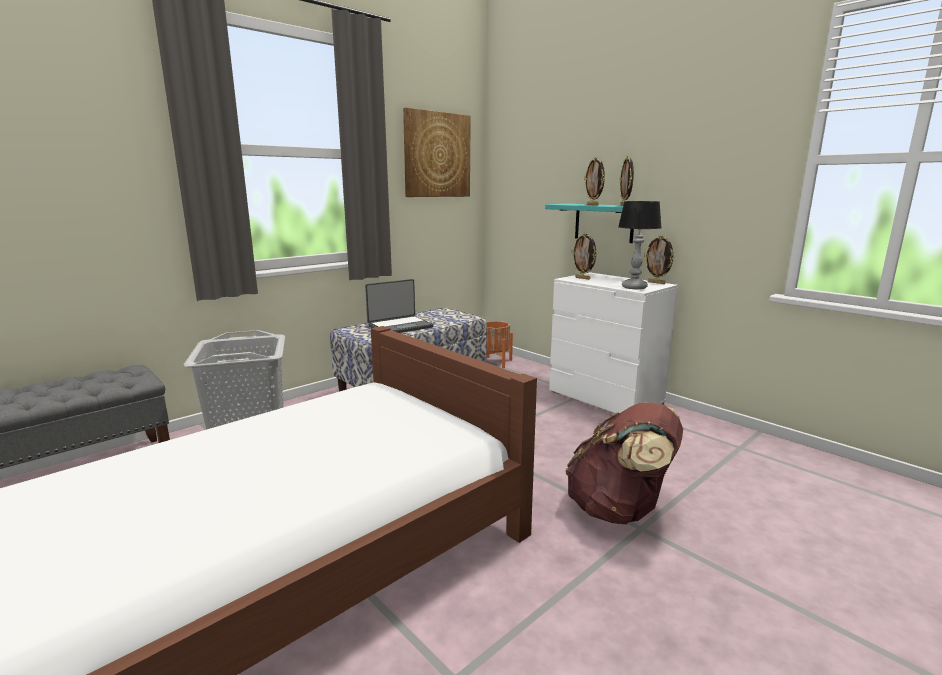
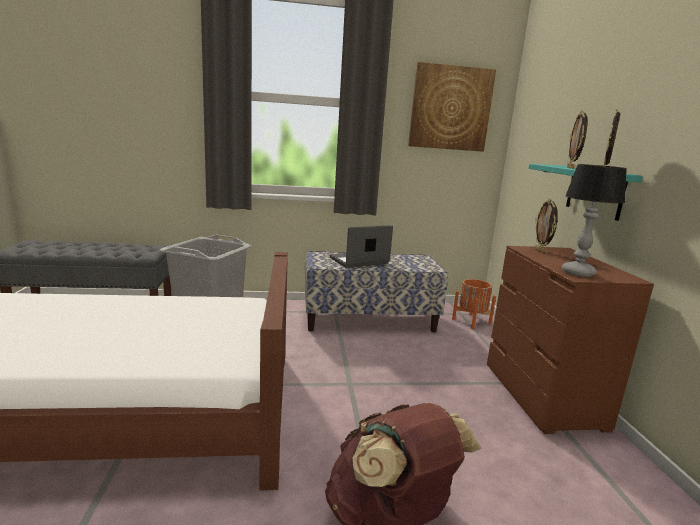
camera: 35 degrees right, 0 degrees up
(400, 326) = (359, 261): laptop -> laptop turned 150 degrees clockwise
(605, 398) = (543, 396): white dresser -> brown dresser
(656, 283) = (626, 275): picture frame -> none

